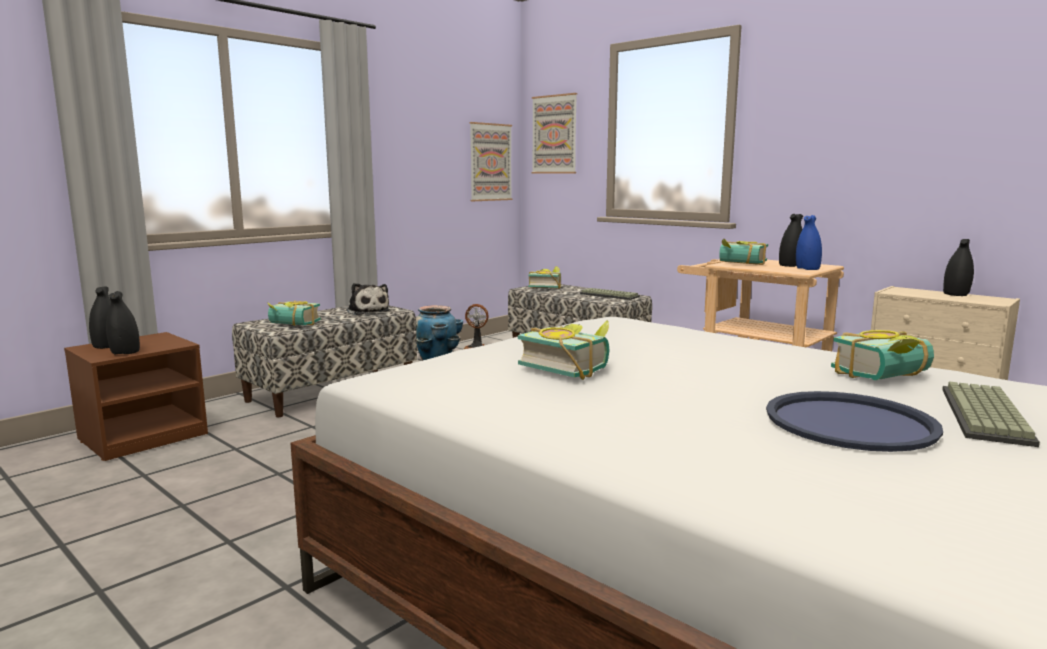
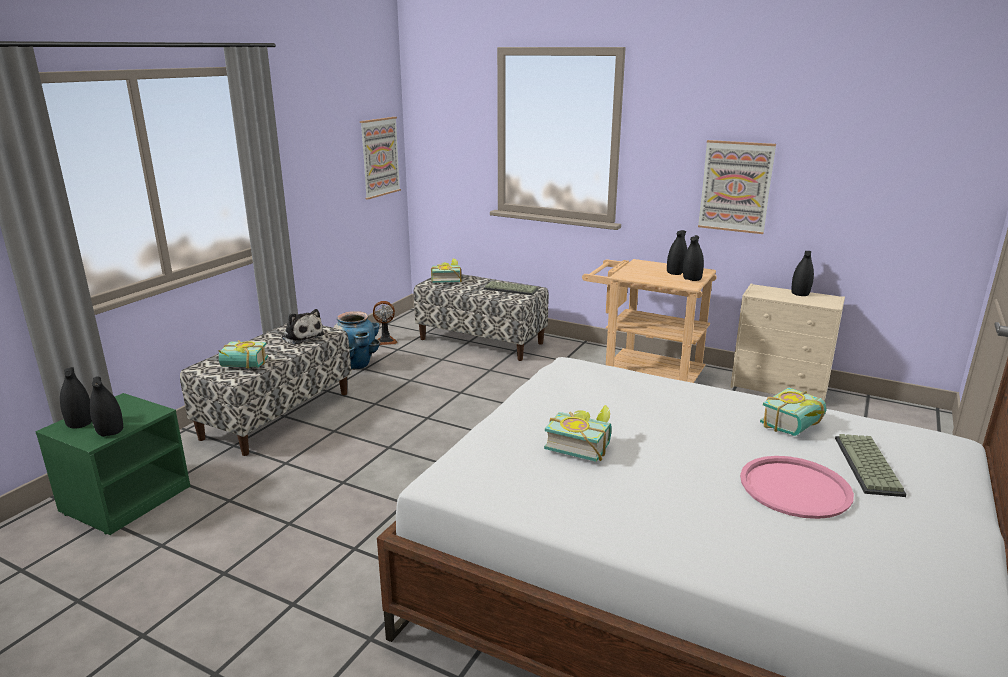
camera: 15 degrees left, 10 degrees up
(144, 436) = (126, 498): brown nightstand -> green nightstand
(554, 134) = (441, 128): picture -> picture (735, 186)
(741, 264) = (637, 274): book -> none
(807, 269) = (691, 279): blue vase -> black vase
(849, 423) = (794, 488): blue tray -> pink tray

